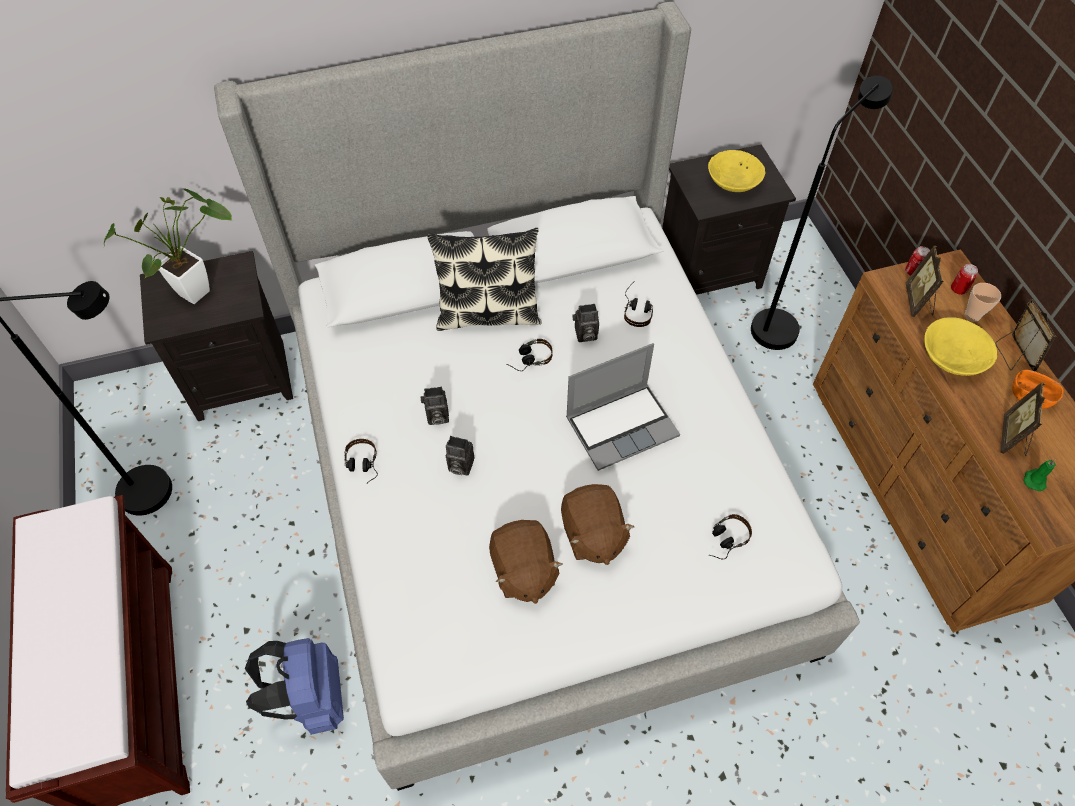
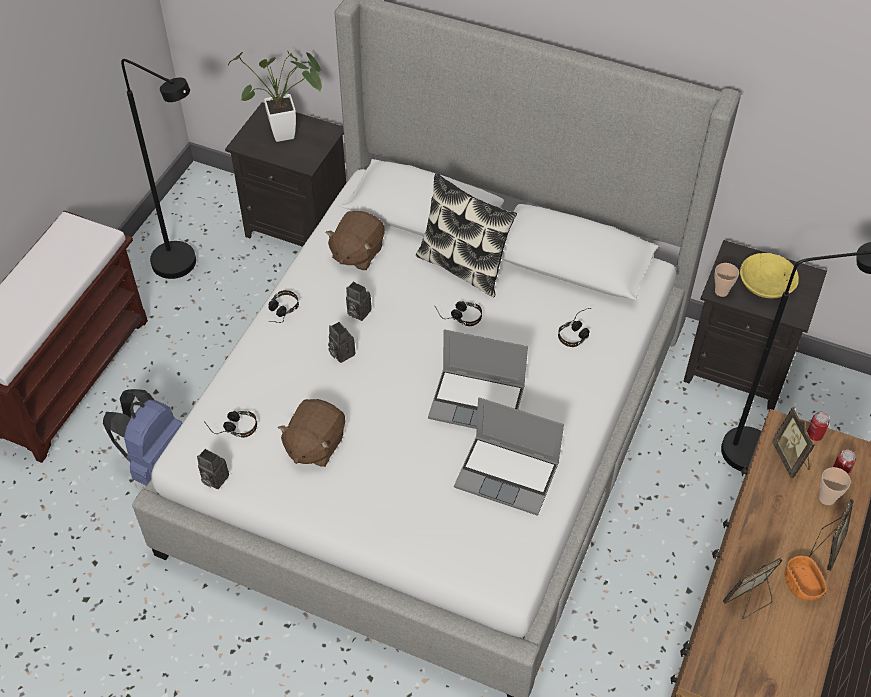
camera: 40 degrees right, 5 degrees down
(584, 335) = (517, 325): camera -> camera (213, 479)
(592, 535) = (382, 456): brown plush toy -> brown plush toy (357, 253)
(708, 206) = (721, 291): none -> cup
(710, 471) = (508, 475): none -> laptop
(724, 541) = (468, 524): headphones -> headphones (232, 427)
(918, 302) = (791, 459): picture frame -> picture frame turned 60 degrees counterclockwise
(951, 357) = (769, 514): yellow bowl -> none
(1034, 480) = (730, 639): green candle -> none

